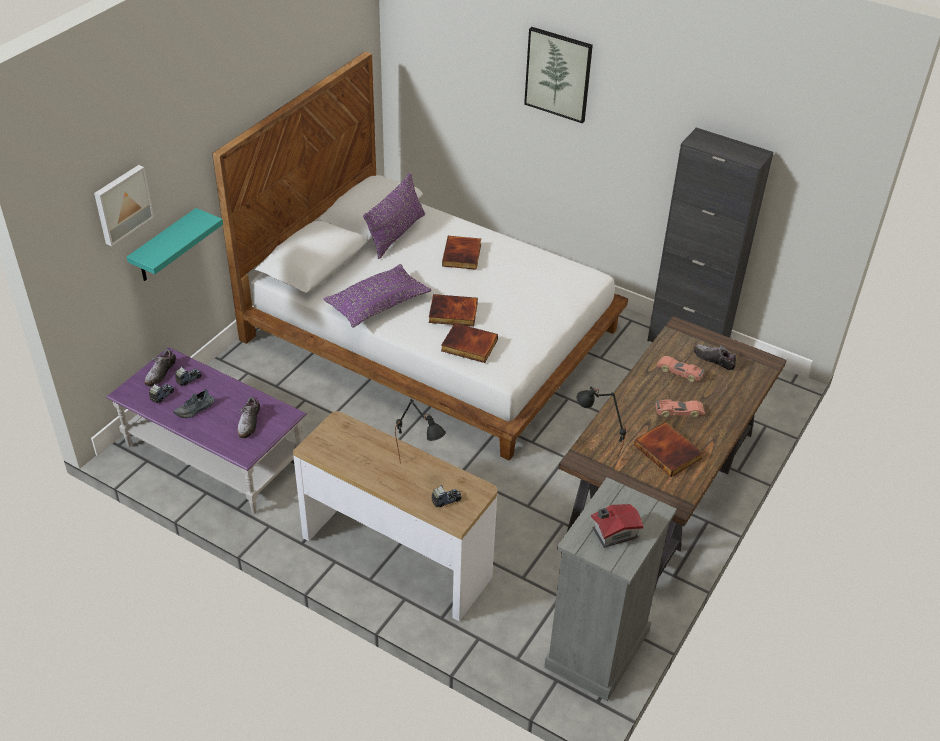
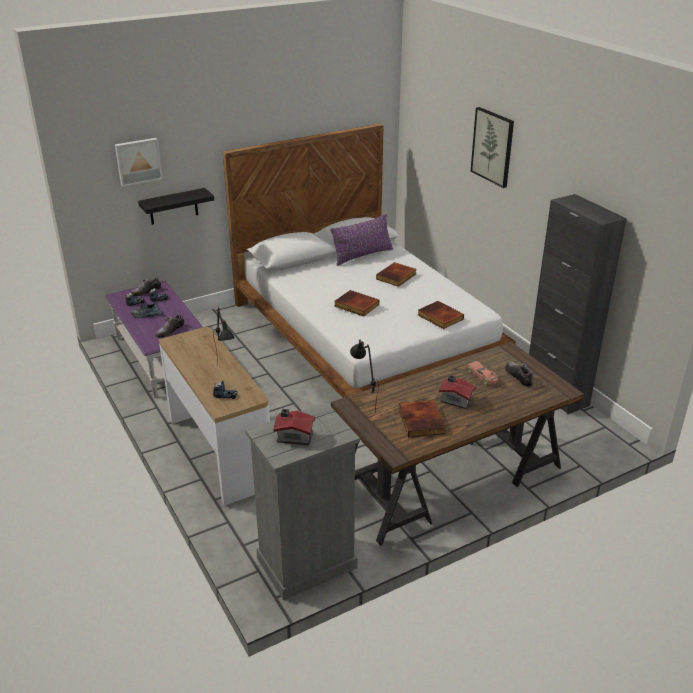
camera: 30 degrees right, 10 degrees down
(165, 247) = (173, 206): turquoise shelf -> black shelf
(378, 304) = (311, 289): purple pillow -> none
(468, 346) = (348, 326): book -> book (439, 317)
(679, 411) = (456, 399): toy car -> toy house

